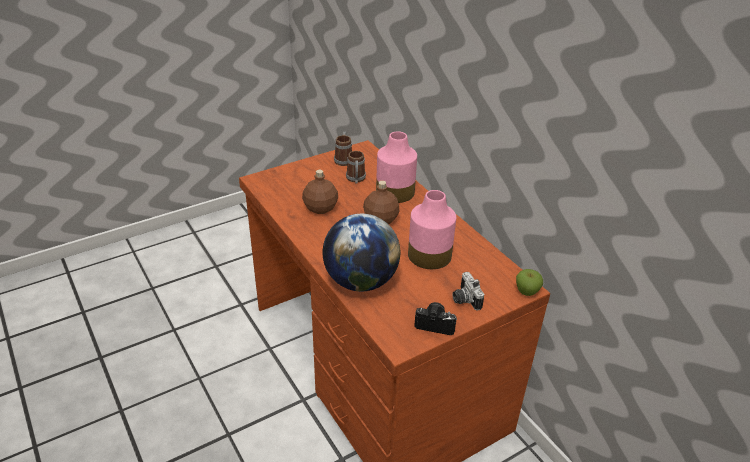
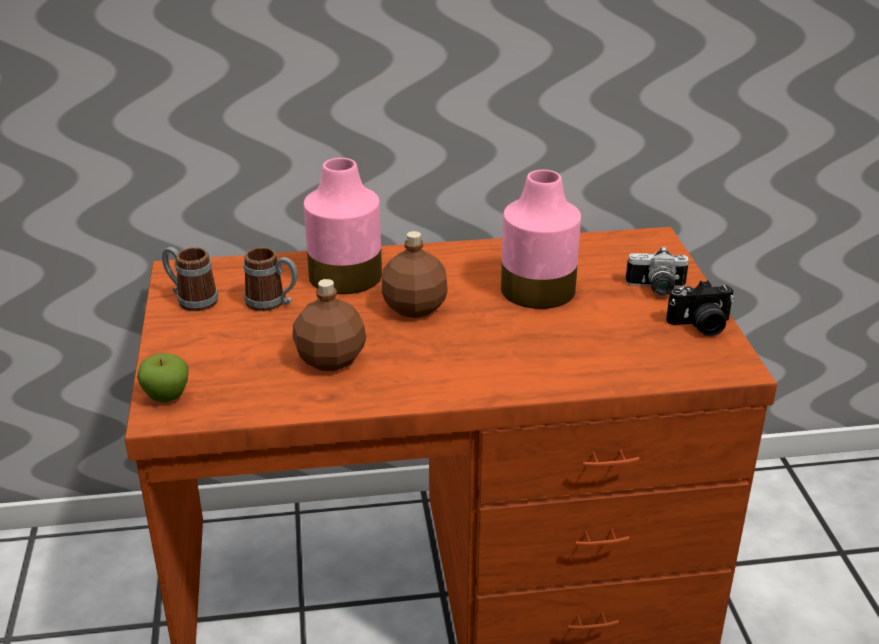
camera: 65 degrees left, 5 degrees down
(360, 281) = (568, 366): globe -> none
(435, 324) = (700, 326): camera -> camera turned 135 degrees counterclockwise
(526, 292) = (662, 240): apple -> apple (167, 397)

